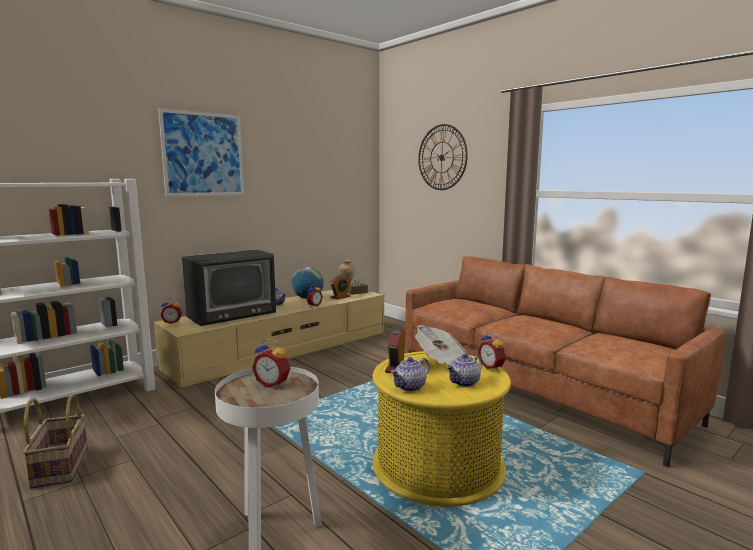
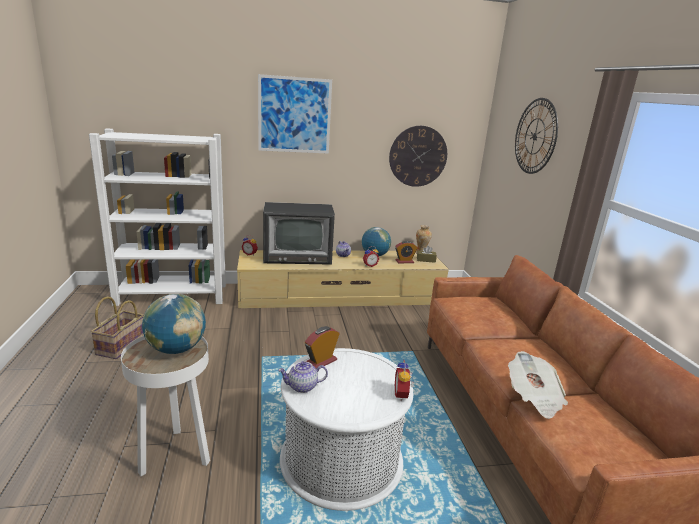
camera: 30 degrees right, 10 degrees up
(273, 383) = (176, 349): alarm clock -> globe
(327, 192) = (418, 156): none -> wall clock
(438, 465) = (341, 458): yellow coffee table -> white coffee table
(443, 363) = (367, 372): newspaper -> newspaper (534, 398)
(464, 383) = (353, 402): teapot -> none

